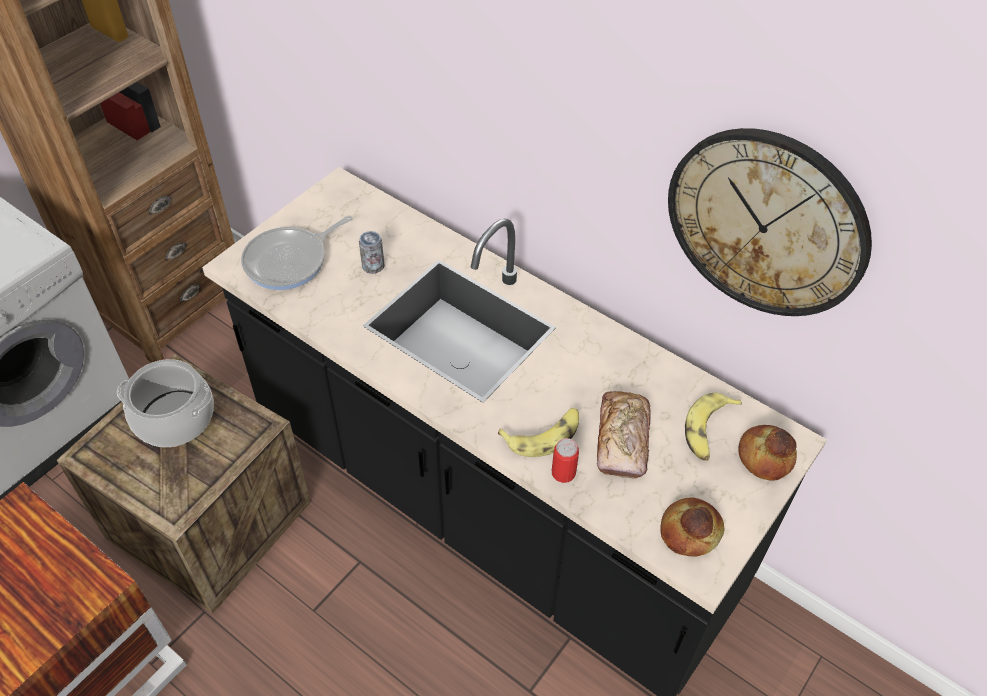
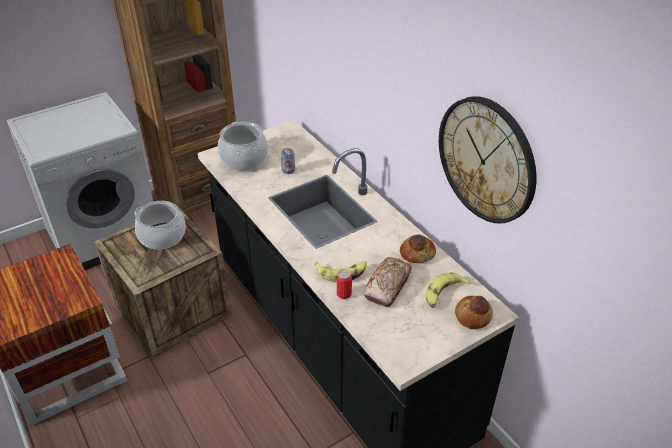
camera: 20 degrees right, 10 degrees down
(290, 261) = (244, 159): frying pan -> cooking pot
(689, 531) = (404, 342): bread -> bread (417, 253)

